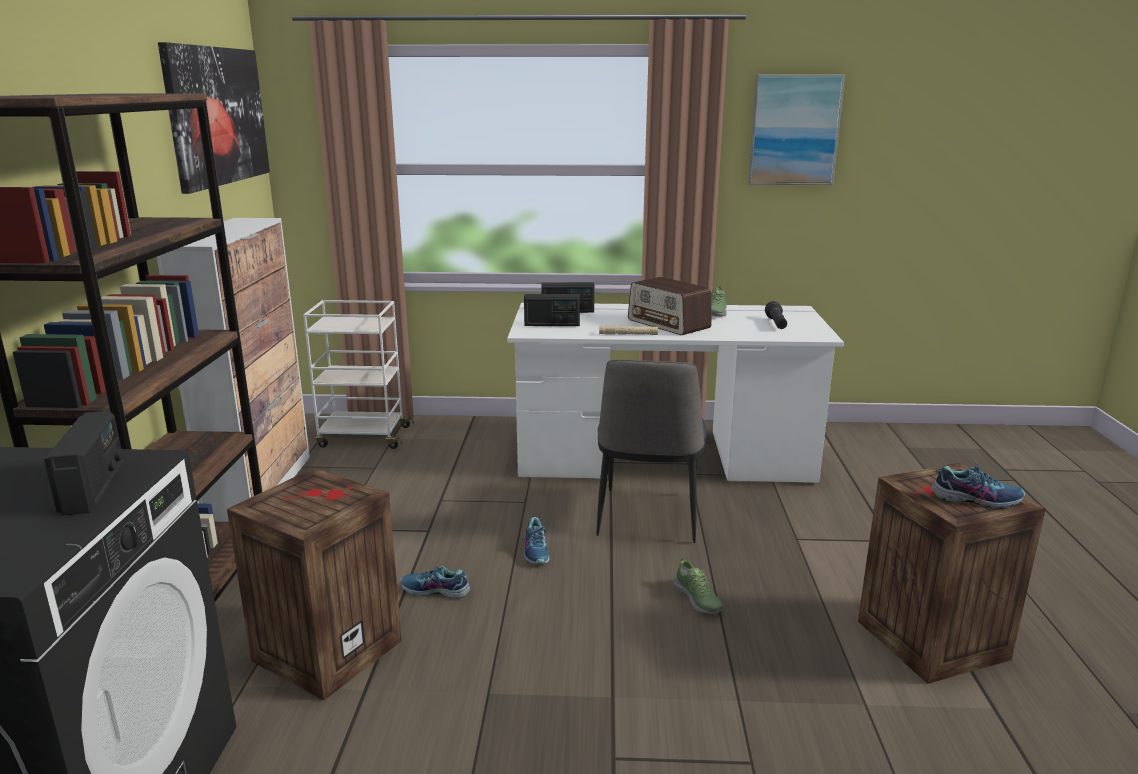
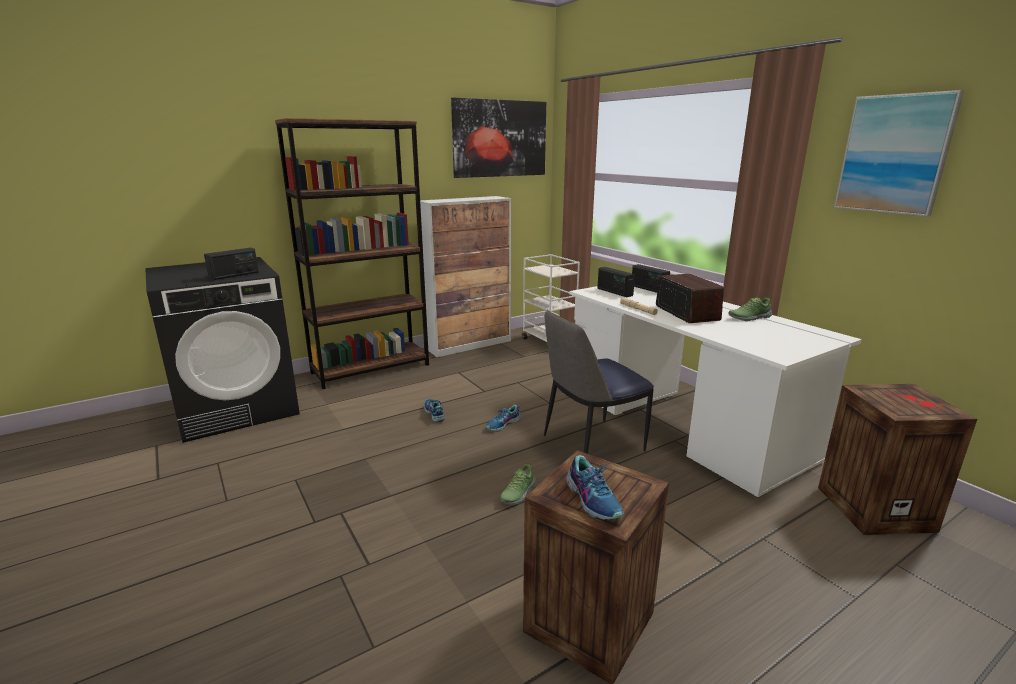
camera: 55 degrees right, 0 degrees up
(328, 649) = (365, 409): crate -> crate (875, 508)
(669, 324) = (686, 313): radio -> radio turned 150 degrees clockwise
(776, 324) = (771, 338): black flashlight -> none

